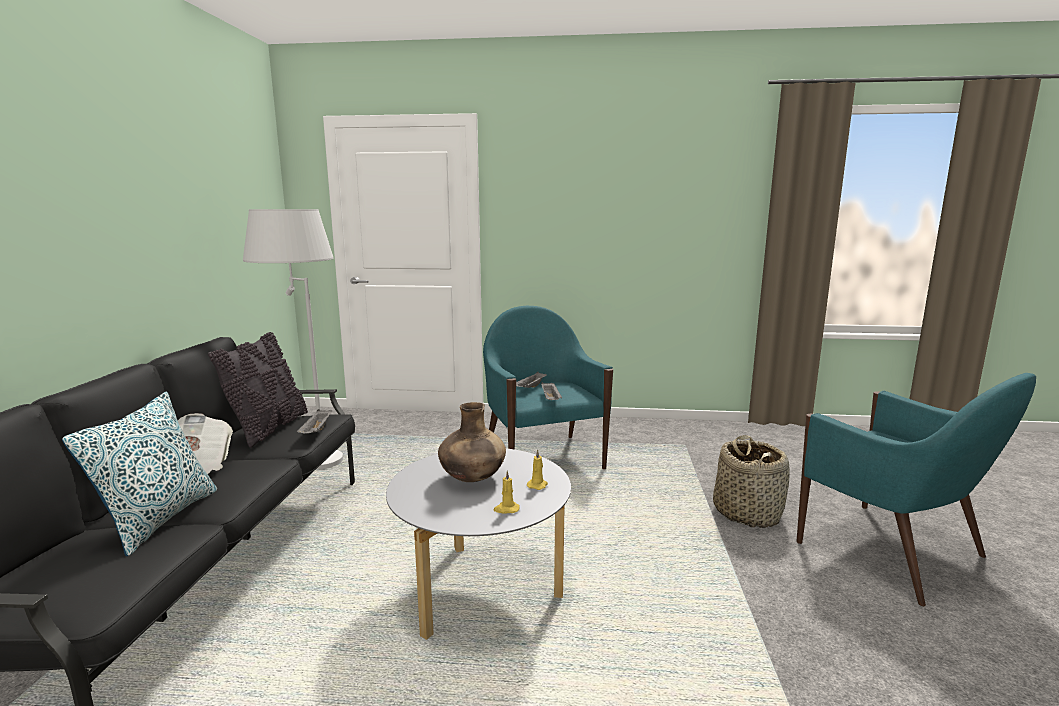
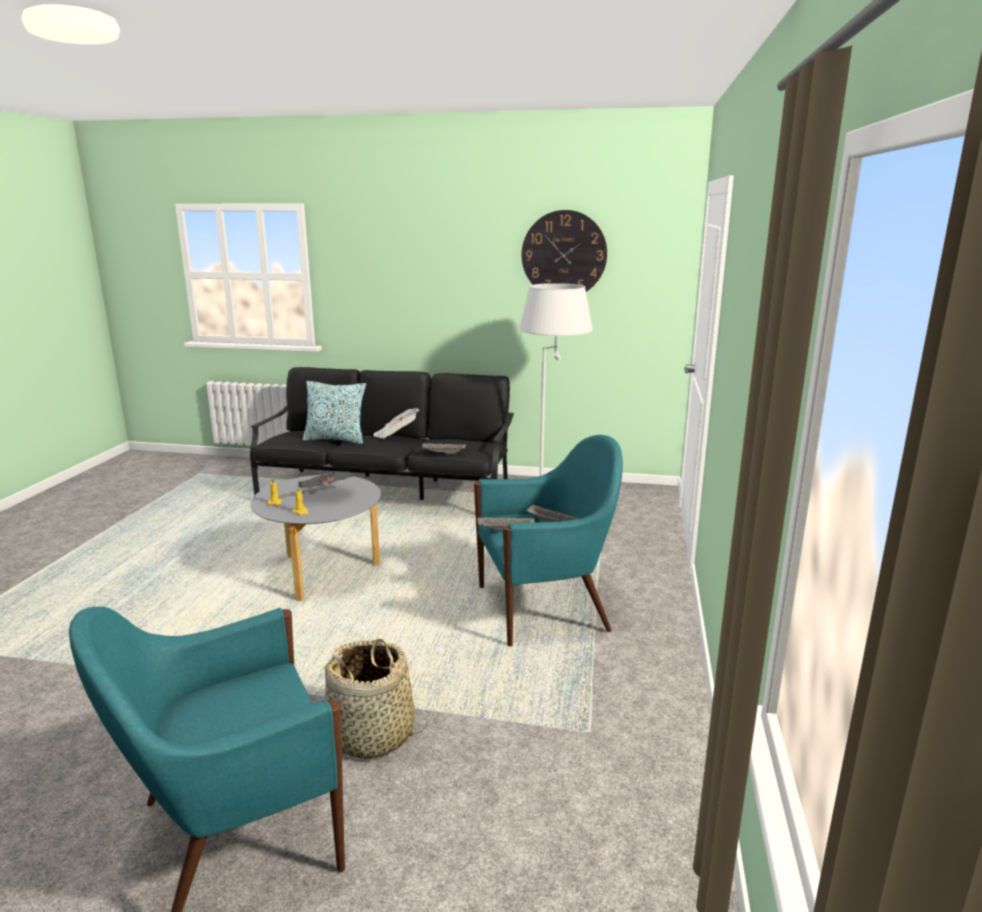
camera: 95 degrees right, 5 degrees up
(200, 178) = (564, 254): none -> wall clock
(268, 428) = (458, 443): black pillow -> none
(472, 478) = (325, 494): brown vase -> newspaper

